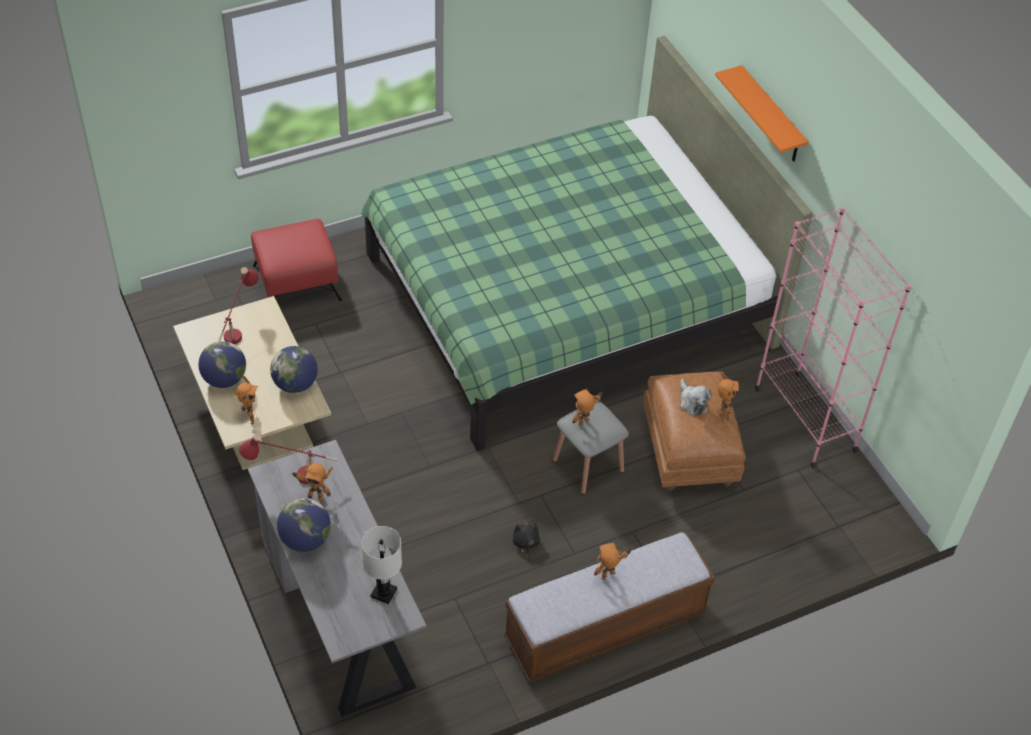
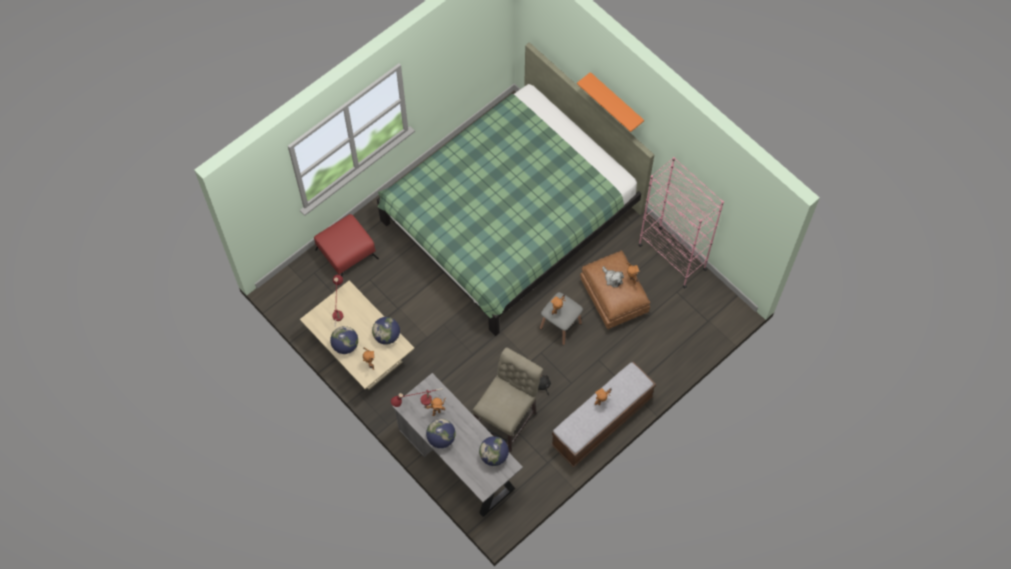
camera: 15 degrees left, 15 degrees up
(383, 593) = (494, 455): white table lamp -> globe
(448, 576) = (508, 419): none -> beige chair

